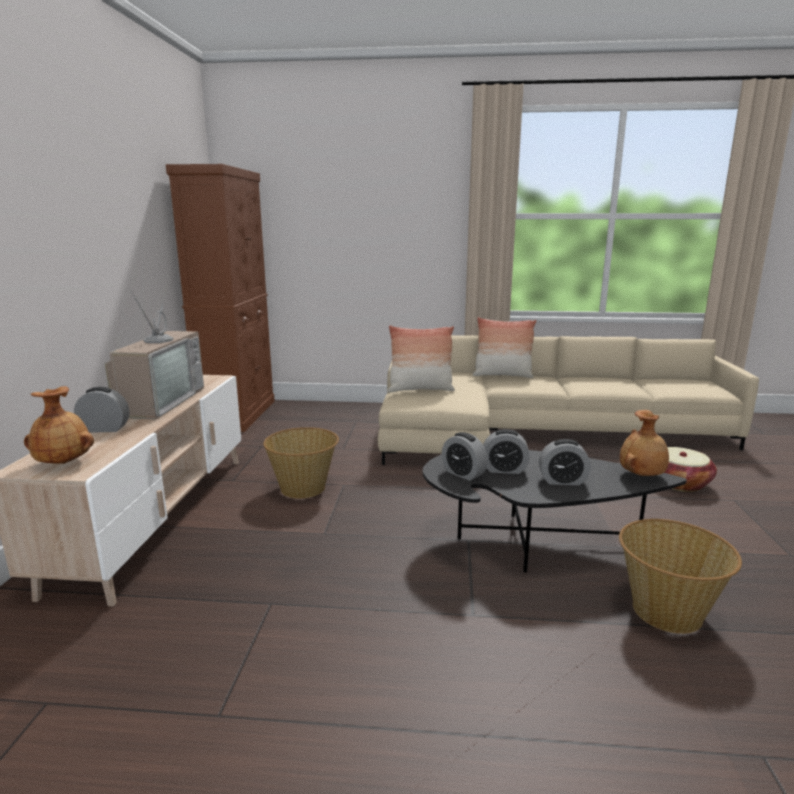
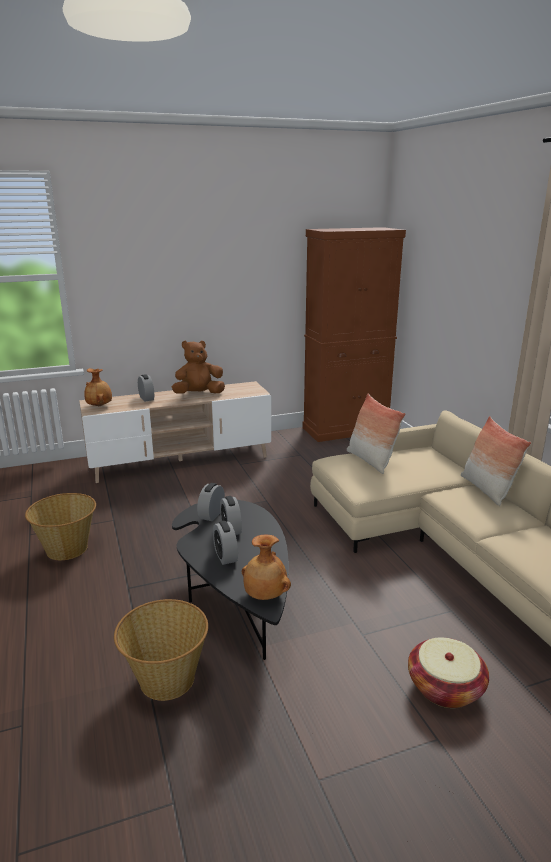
camera: 65 degrees right, 5 degrees up
(159, 401) = (198, 394): television -> brown plush toy
(304, 488) = (249, 489): basket -> basket (67, 549)

